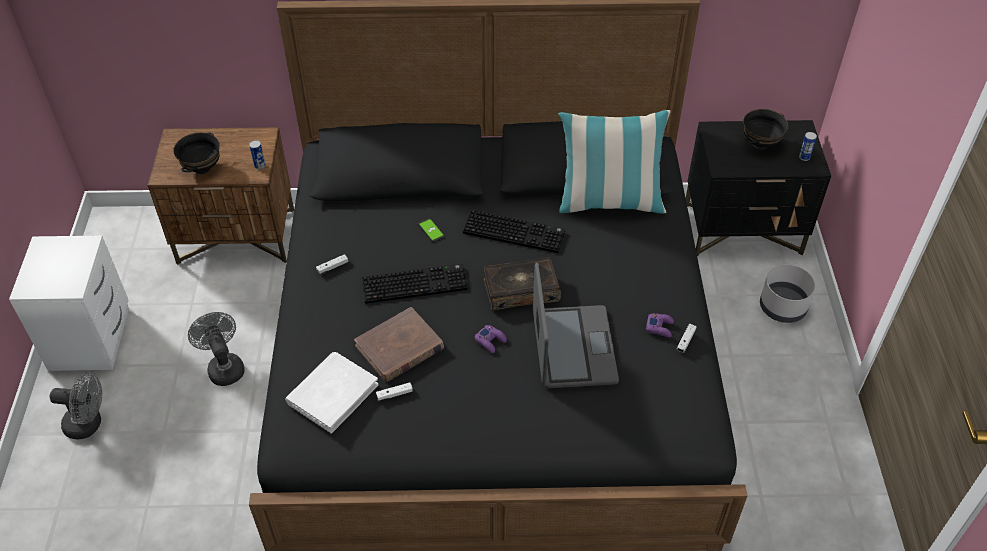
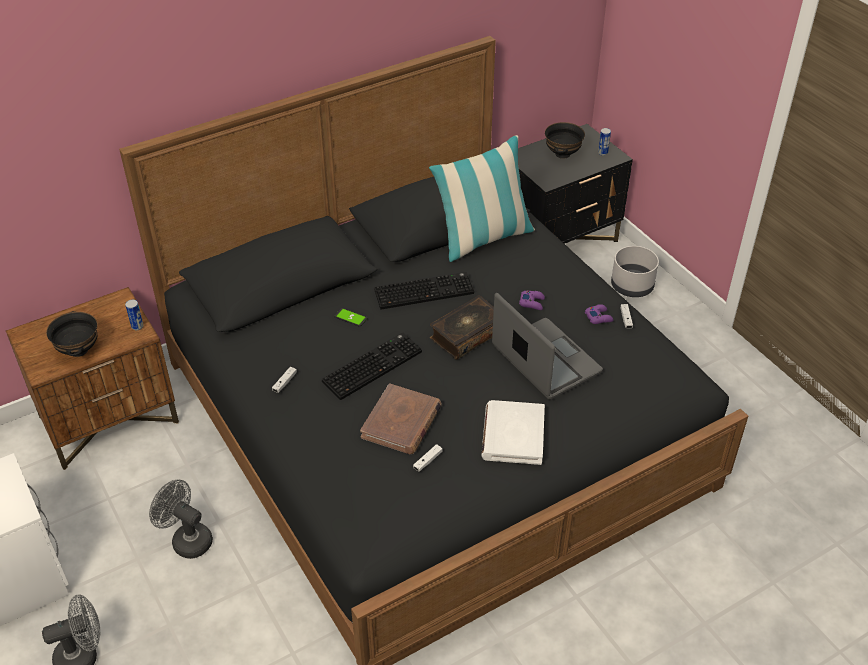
camera: 30 degrees left, 5 degrees down
(332, 394) = (372, 485): white book -> white book (513, 435)
(490, 341) = (474, 384): purple game controller -> purple game controller (532, 302)

